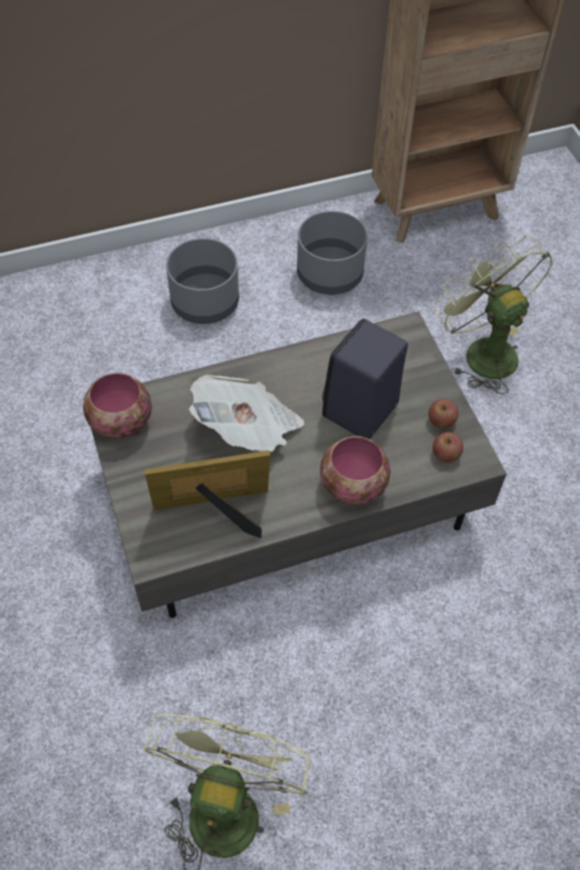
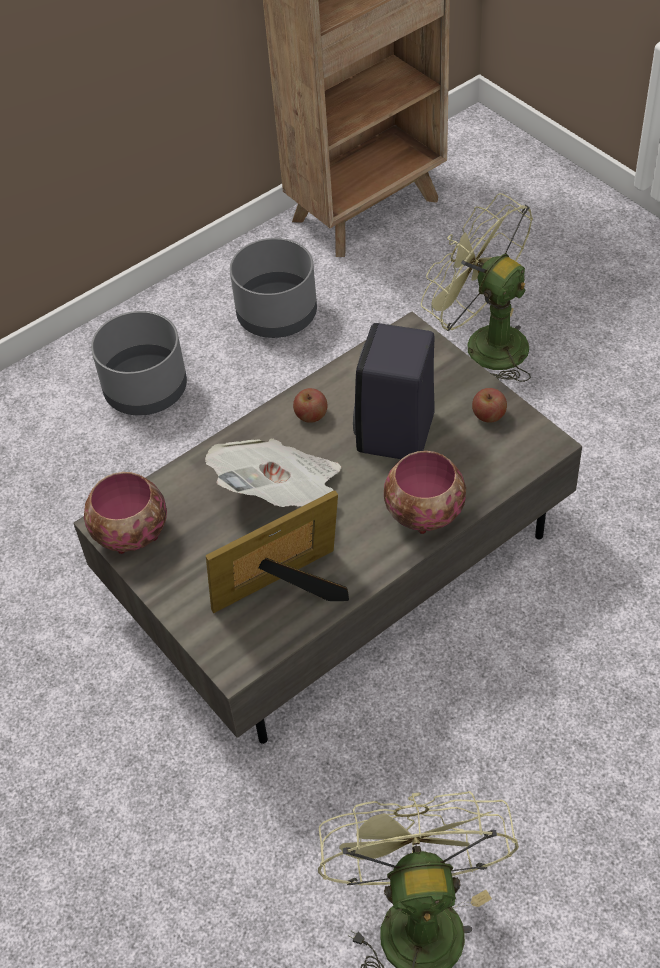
camera: 15 degrees left, 5 degrees down
(446, 454) = (509, 447): apple -> apple (311, 415)

